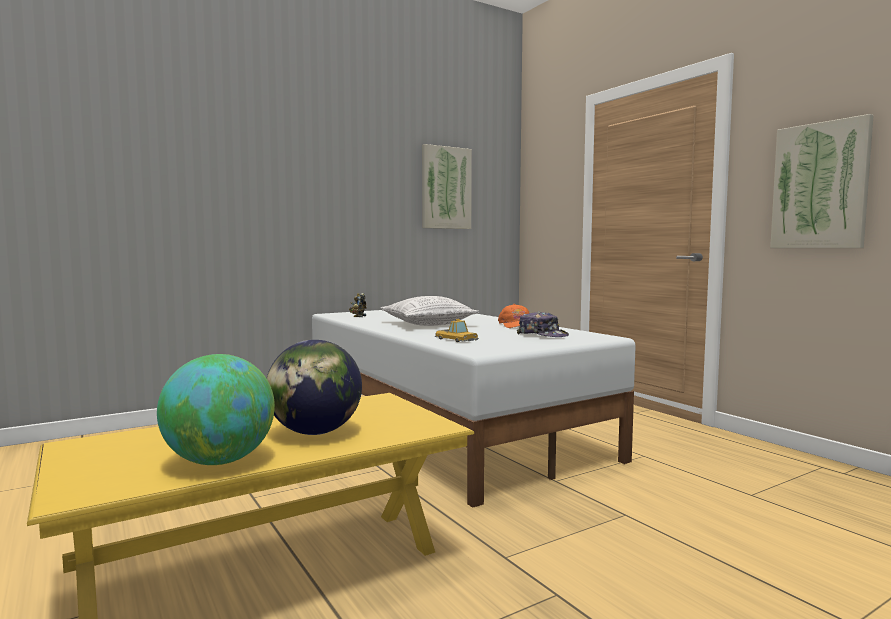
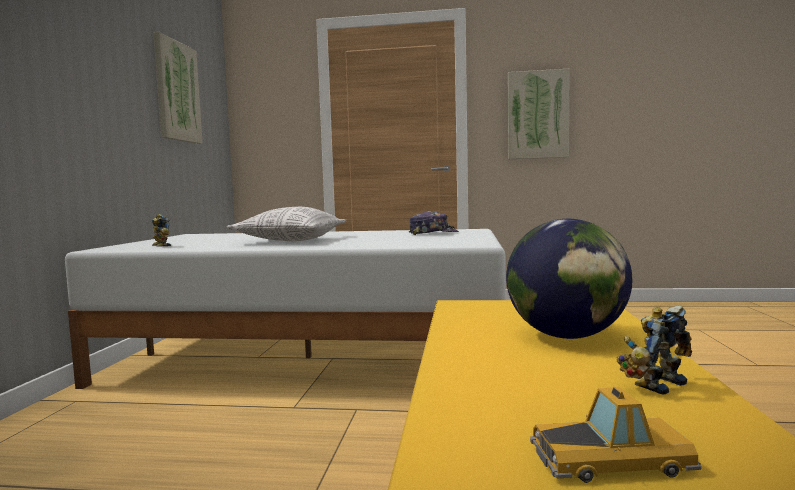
camera: 50 degrees left, 0 degrees up
(219, 461) = (655, 383): globe -> toy robot
(456, 339) = (401, 242): toy car -> toy car (613, 459)
(517, 325) = (370, 232): orange cap -> none

